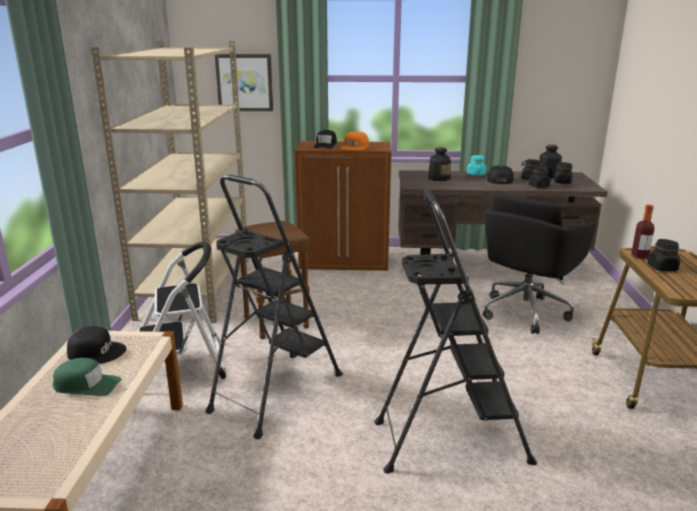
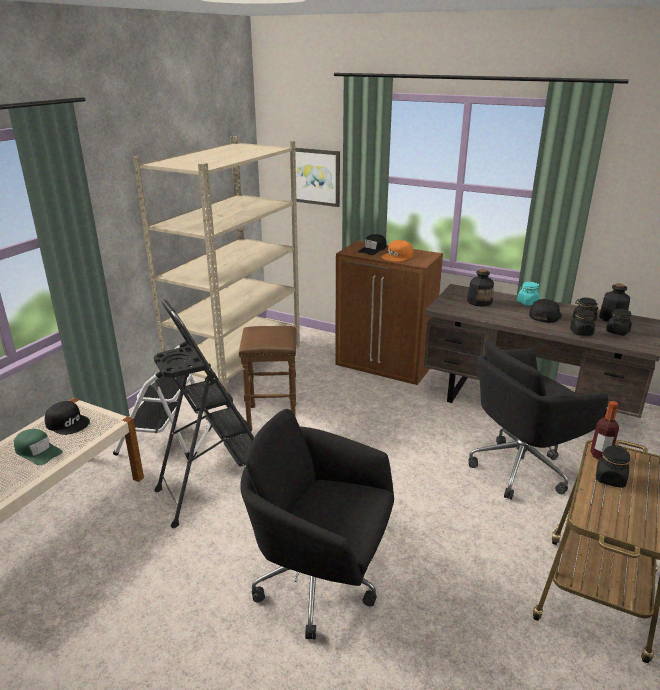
camera: 25 degrees right, 5 degrees up
(449, 441) = (321, 587): step ladder -> black office chair

